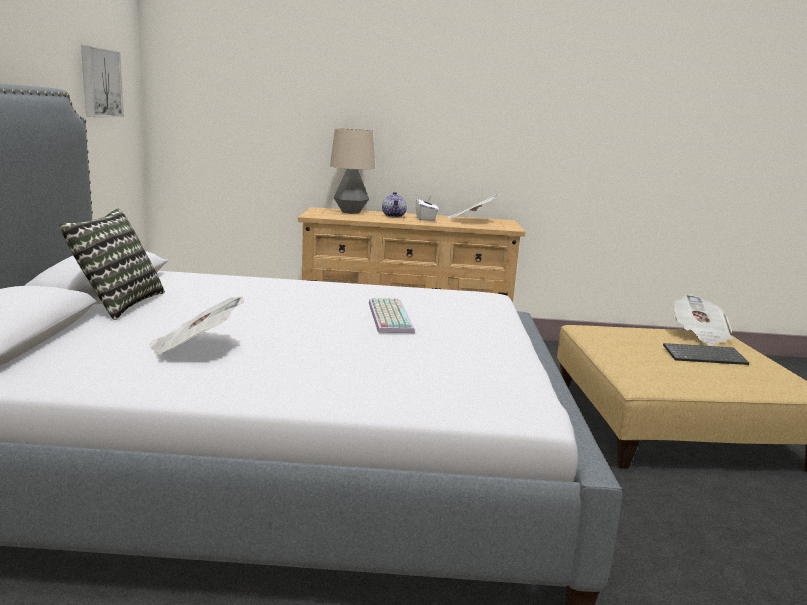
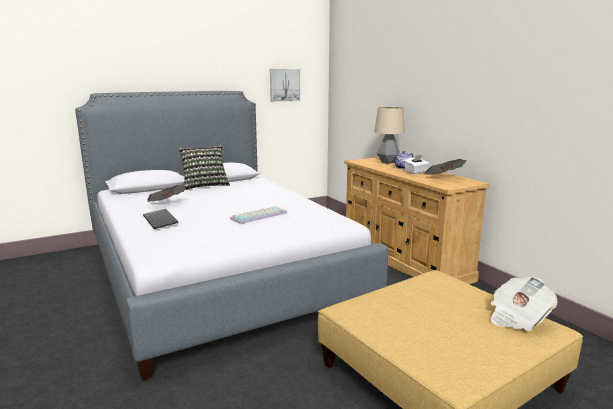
camera: 60 degrees right, 0 degrees up
(704, 356) = (455, 324): keyboard -> keyboard (161, 220)

